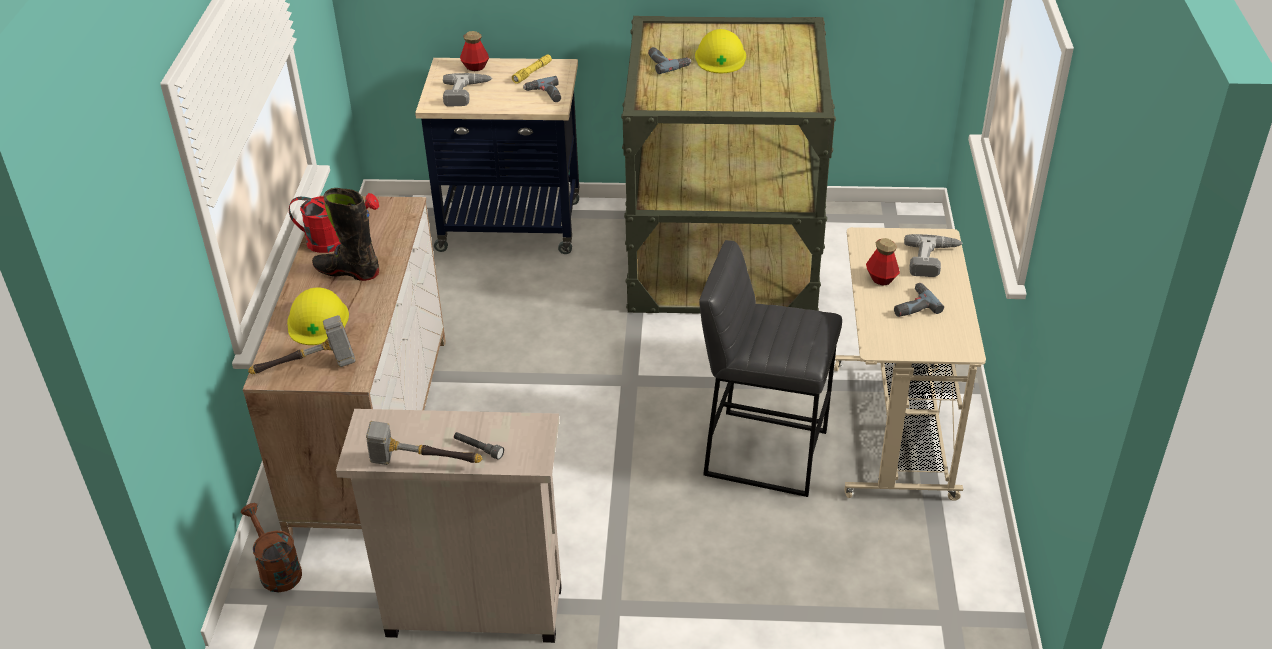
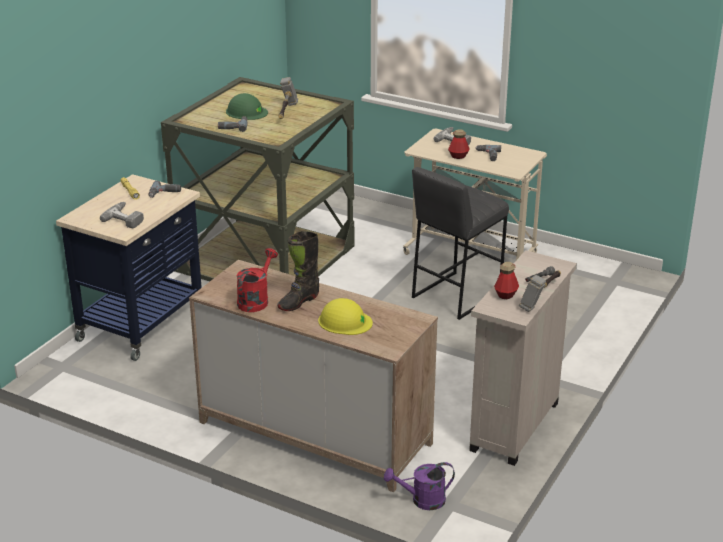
camera: 65 degrees left, 10 degrees down
(277, 570) = (422, 501): brown watering can -> purple watering can
(308, 369) = (395, 333): hammer -> hammer (286, 112)
(475, 67) = (93, 208): bottle -> bottle (506, 295)
(720, 57) = (246, 112): yellow hard hat -> green hard hat

